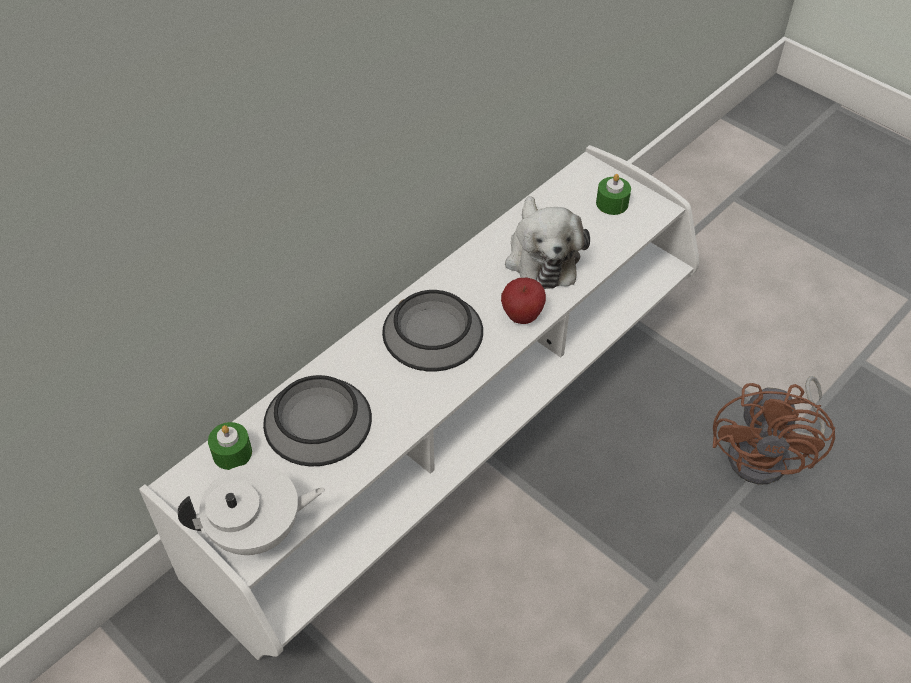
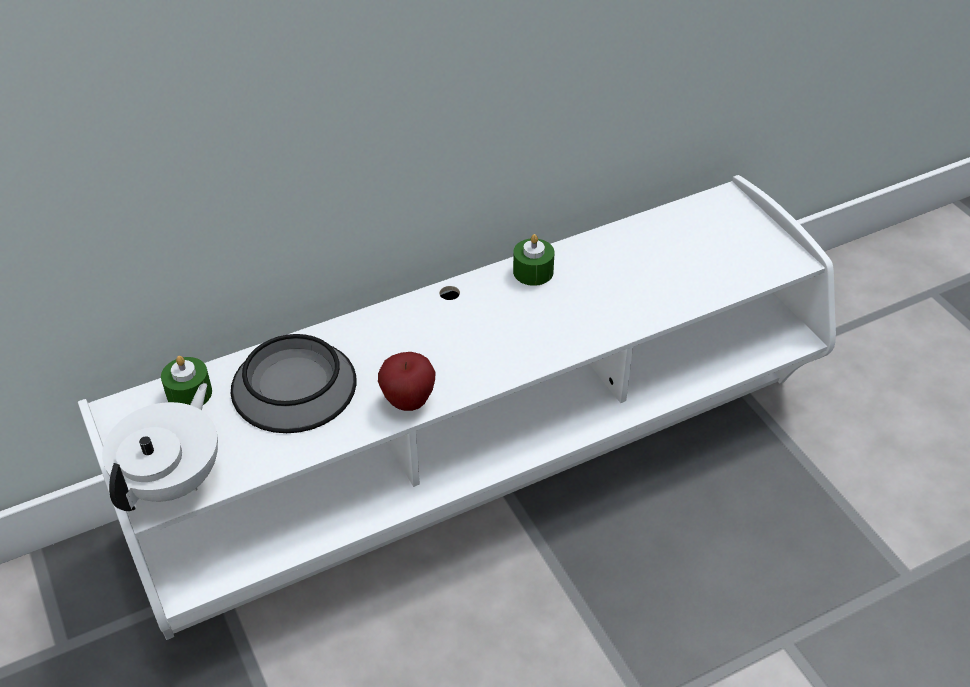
camera: 20 degrees right, 5 degrees down
(258, 531) = (174, 480): white teapot -> white teapot turned 75 degrees counterclockwise
(433, 331) = (464, 326): bowl -> none
(522, 316) = (572, 336): apple -> apple (408, 402)
(541, 256) = (626, 279): plush toy -> none
(612, 203) = (737, 242): green candle -> green candle (533, 271)
(769, 455) = (856, 597): brown fan -> none

